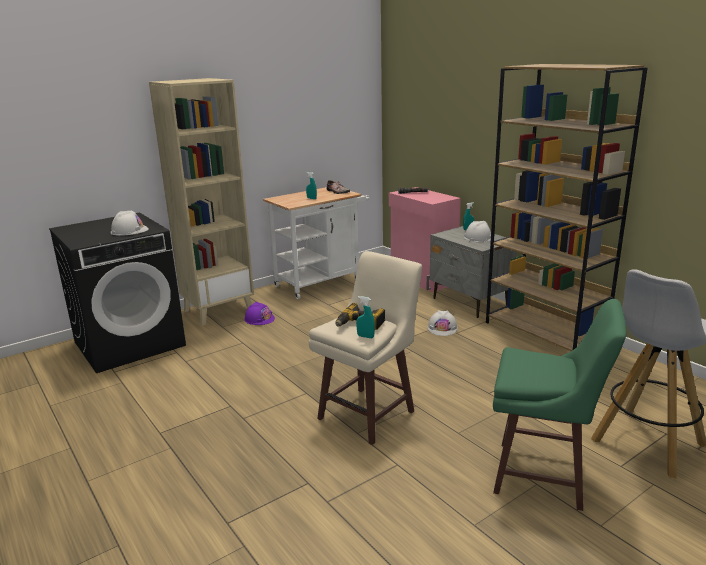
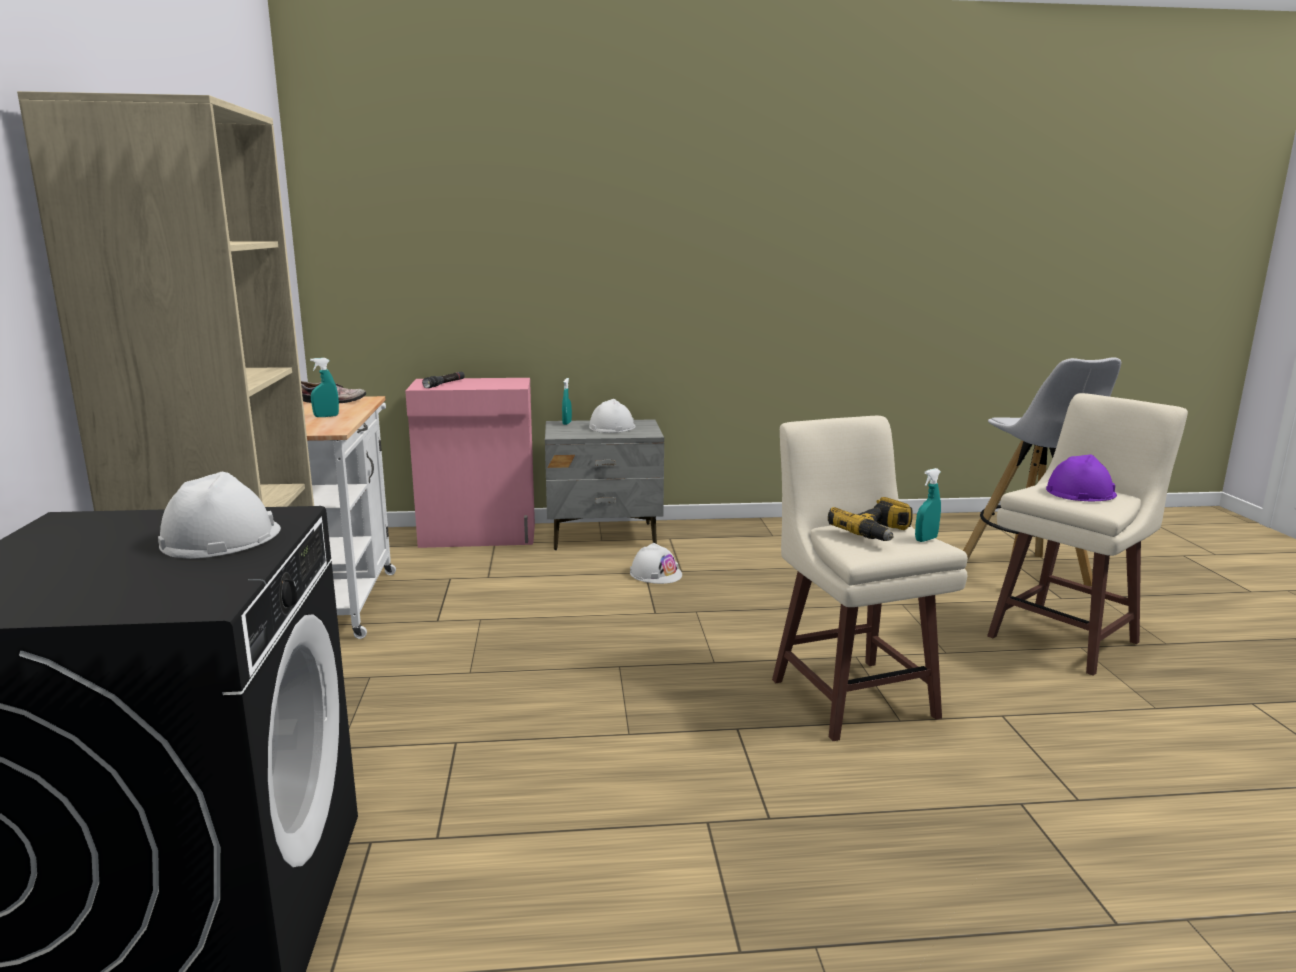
camera: 60 degrees left, 5 degrees down
(259, 319) = (378, 697): purple hard hat -> purple hard hat (1080, 492)
(543, 476) = (1066, 638): green stool -> beige stool
(545, 333) = (747, 532): brown bookcase -> none

